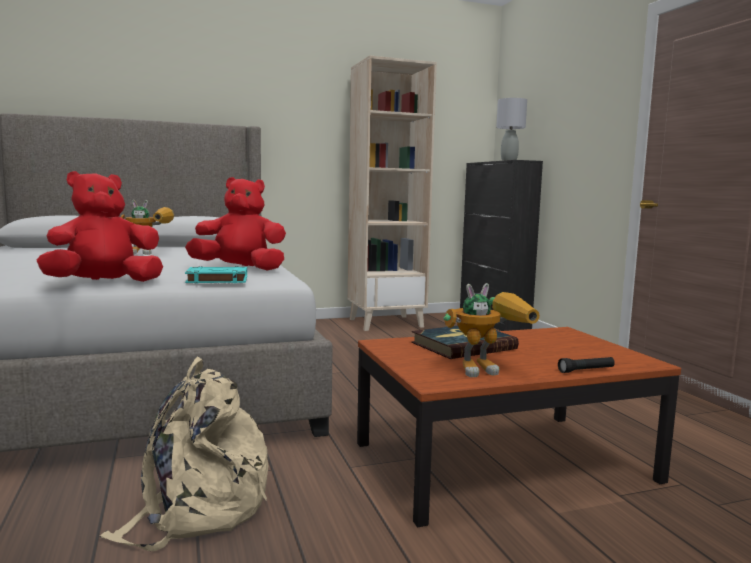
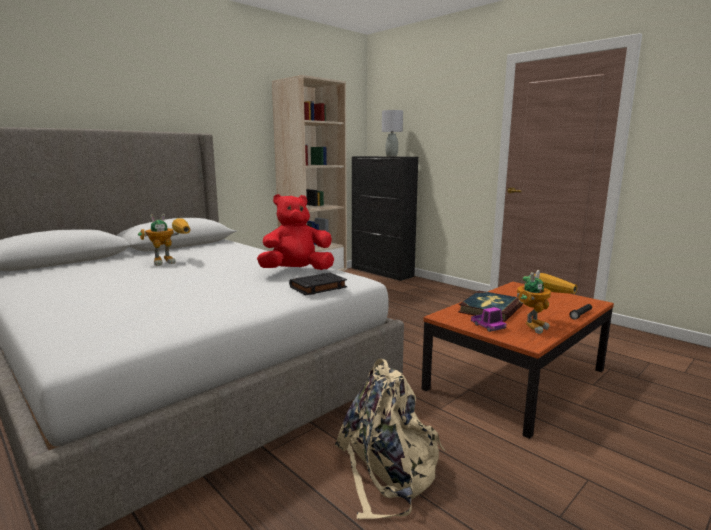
camera: 25 degrees left, 5 degrees up
(104, 283) = (241, 307): red plush toy -> none
(216, 280) = (317, 287): turquoise book -> black book
(415, 360) = (487, 326): none -> toy truck

